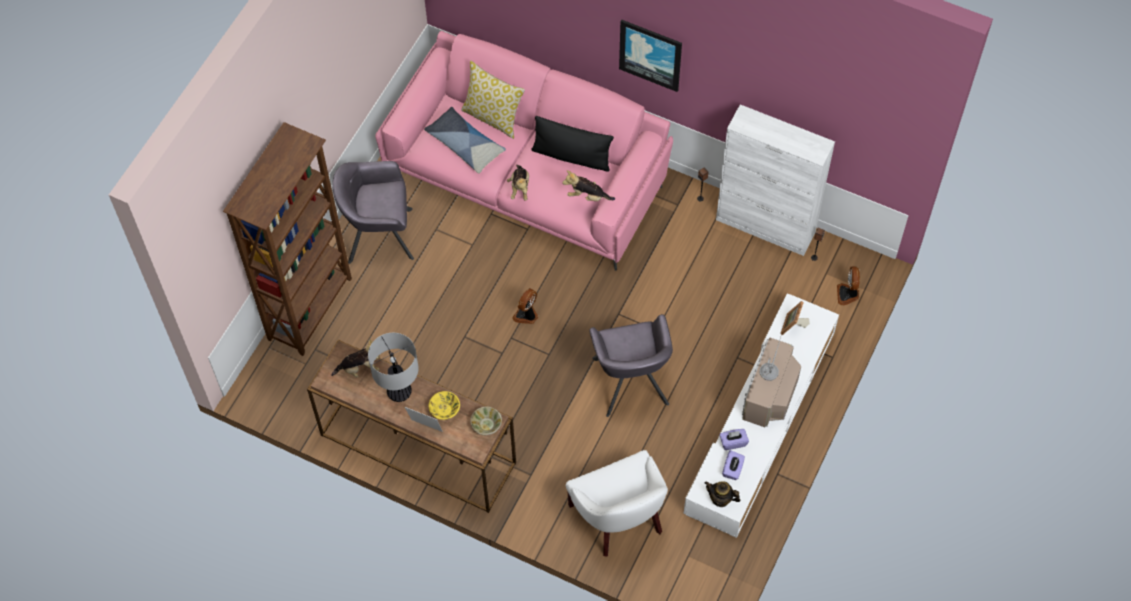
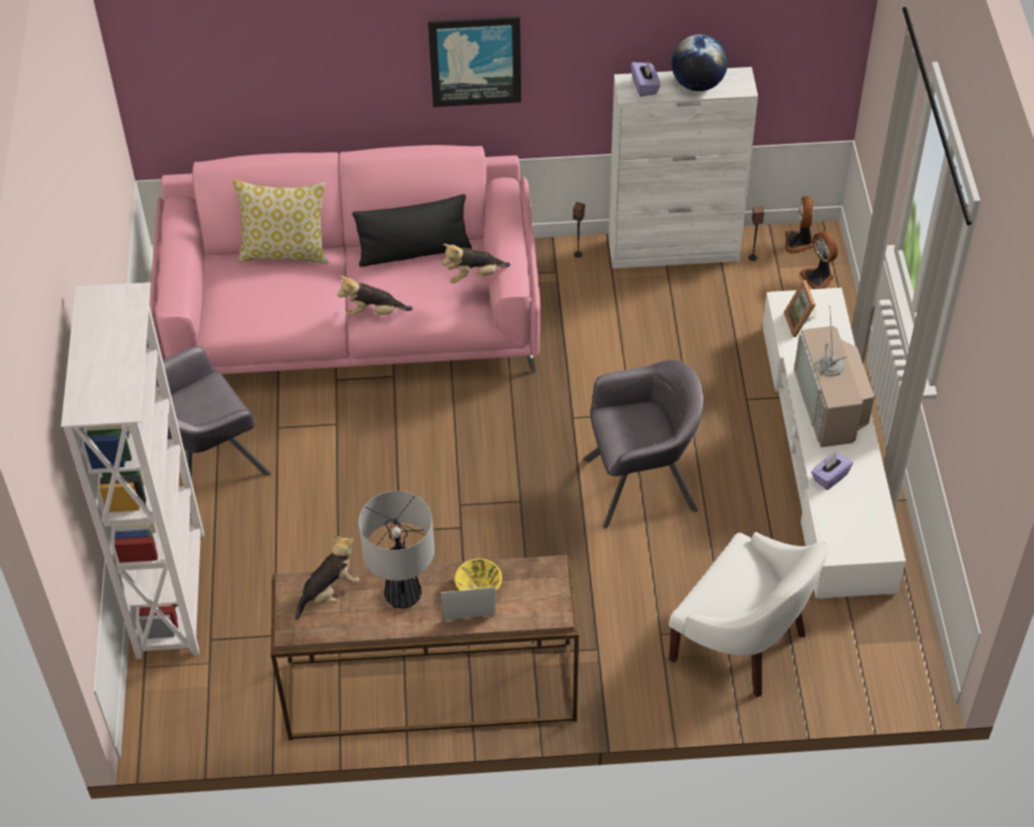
camera: 30 degrees left, 10 degrees down
(311, 308) = (172, 593): brown bookcase -> white bookcase
(465, 144) = (271, 295): pillow -> none
(486, 425) = (546, 578): beige bowl -> none
(520, 188) = (374, 312): plush toy -> plush toy turned 120 degrees clockwise
(527, 315) = (461, 470): fan -> fan (799, 242)
(630, 381) = (641, 484): grey armchair -> grey armchair turned 60 degrees counterclockwise
(720, 499) = (864, 546): teapot -> none
(732, 469) = (852, 506): purple tissue box -> purple tissue box (645, 86)
(789, 138) = (697, 84): none -> globe

